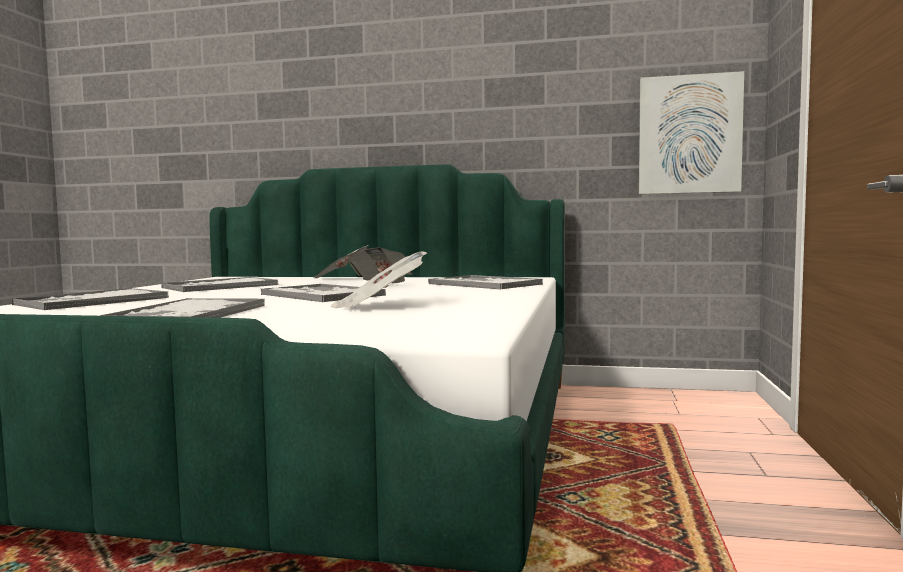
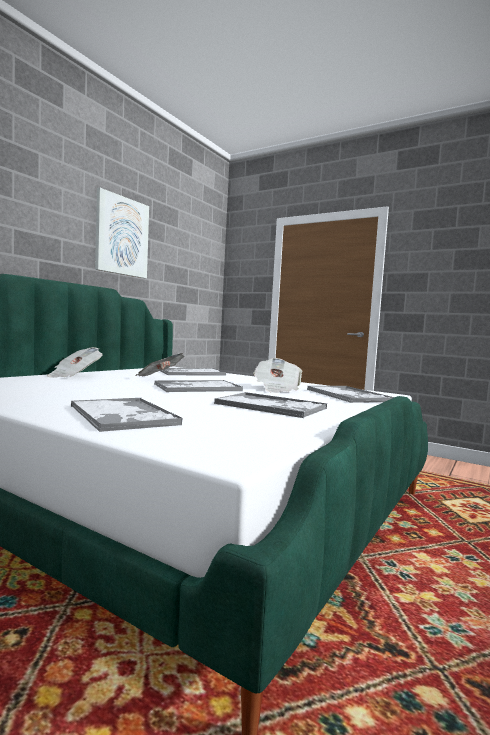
camera: 70 degrees left, 0 degrees up
(219, 286) = (59, 391): tray -> tray (348, 395)
(689, 135) = (203, 290): picture -> picture (122, 236)

